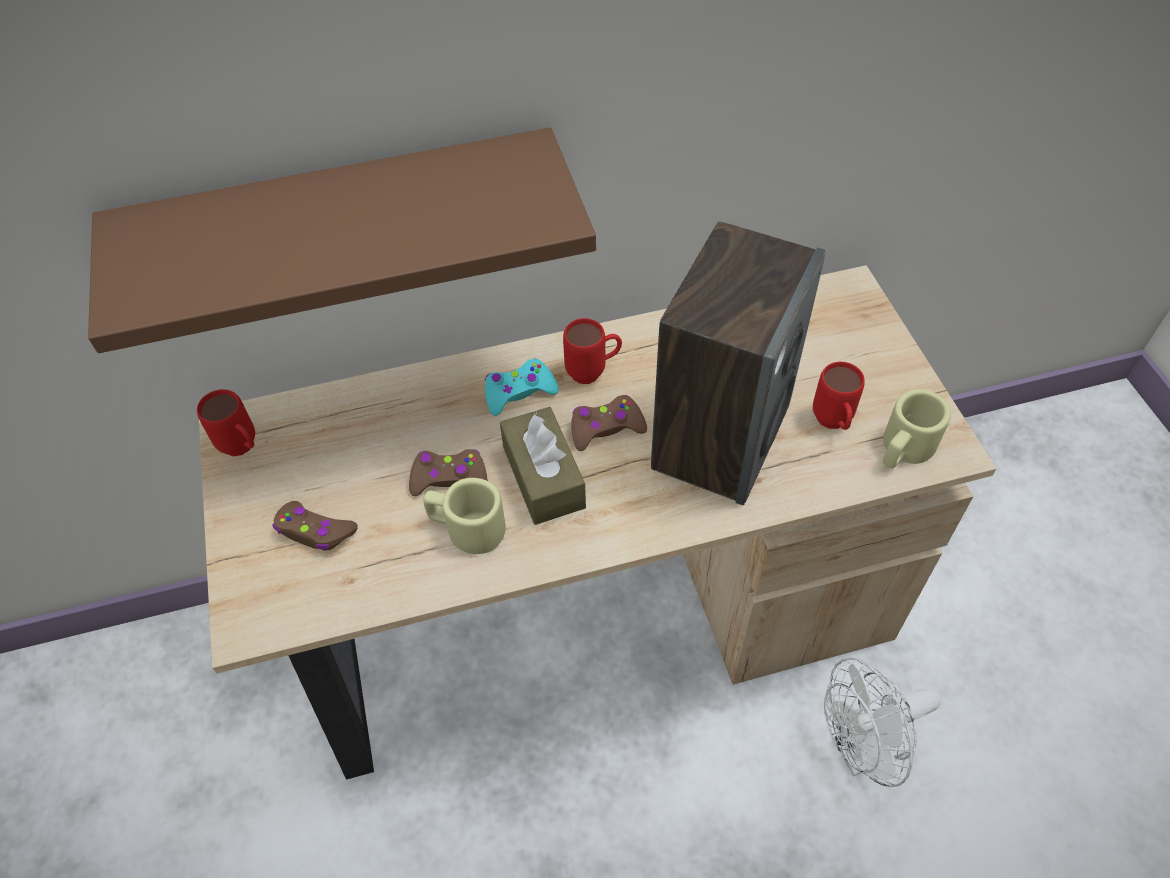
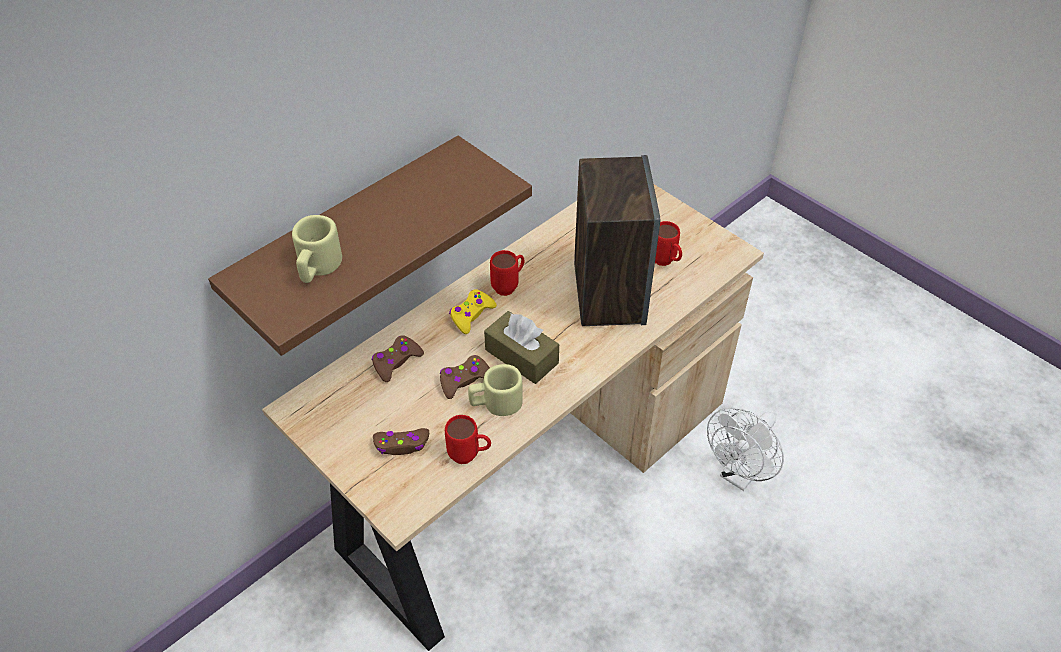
camera: 30 degrees left, 5 degrees down
(243, 449) = (314, 418): red mug -> red mug (469, 456)
(519, 392) = (471, 315): turquoise game controller -> yellow game controller
(606, 428) = (539, 315): brown game controller -> brown game controller (396, 362)
(903, 449) = (711, 261): beige mug -> beige mug (317, 267)

